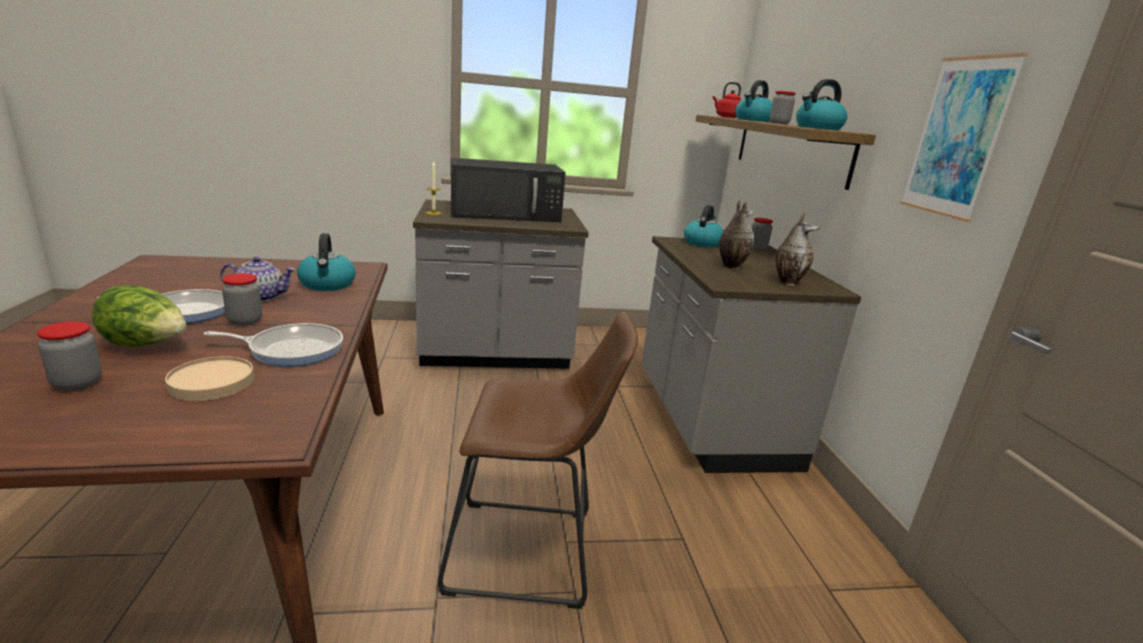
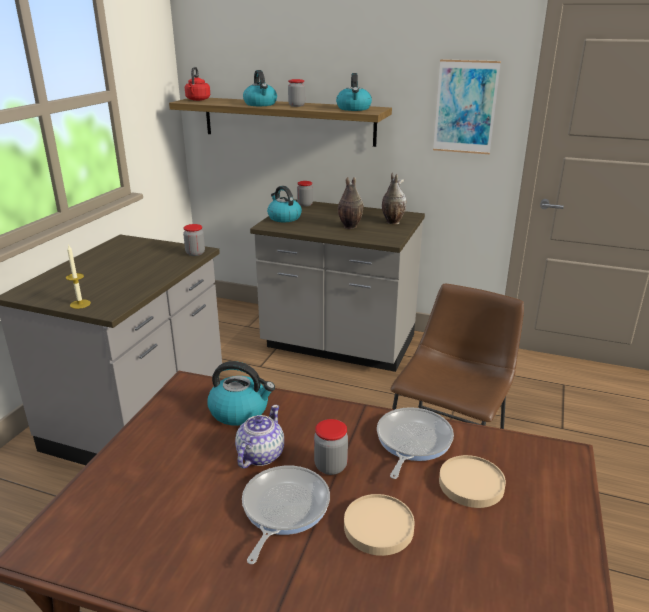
camera: 60 degrees left, 5 degrees up
(77, 383) = (459, 563): jar -> jar (195, 253)
(147, 345) = (378, 527): lettuce -> beige plate
(506, 214) = (118, 268): black microwave -> none

